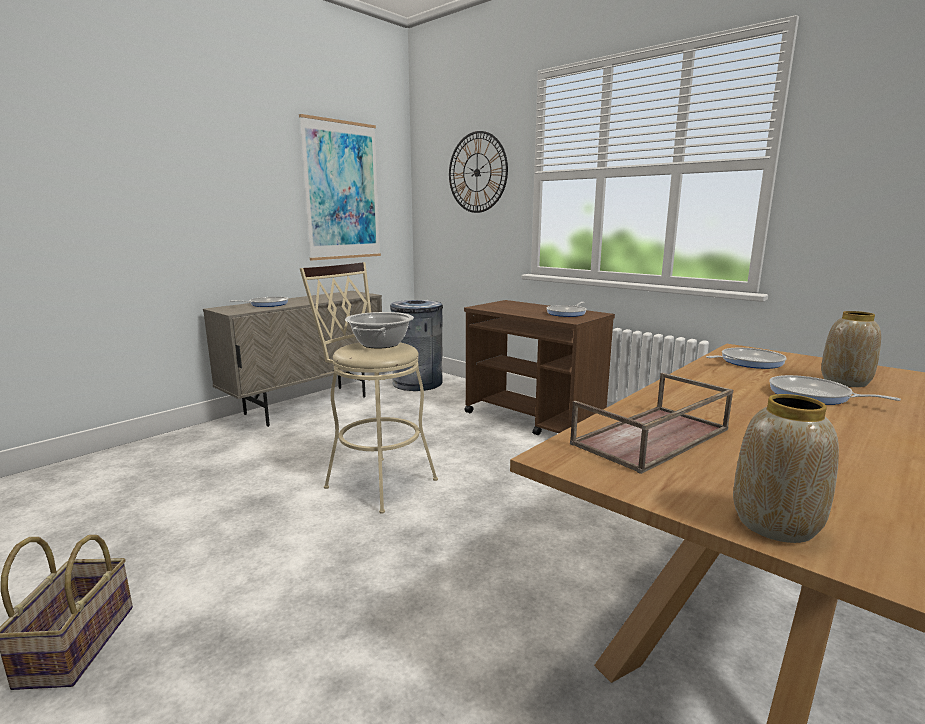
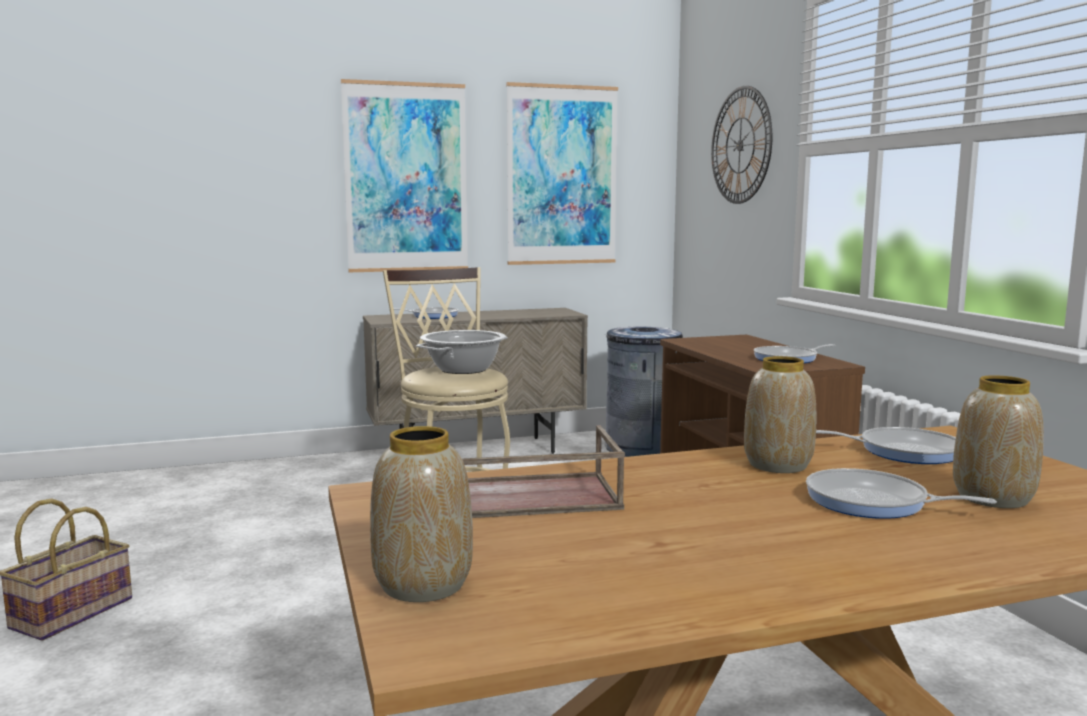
camera: 30 degrees right, 5 degrees down
(227, 190) = (406, 178): none -> picture
(719, 382) = (776, 465): none -> vase
(813, 396) = (873, 503): frying pan -> frying pan turned 45 degrees counterclockwise

